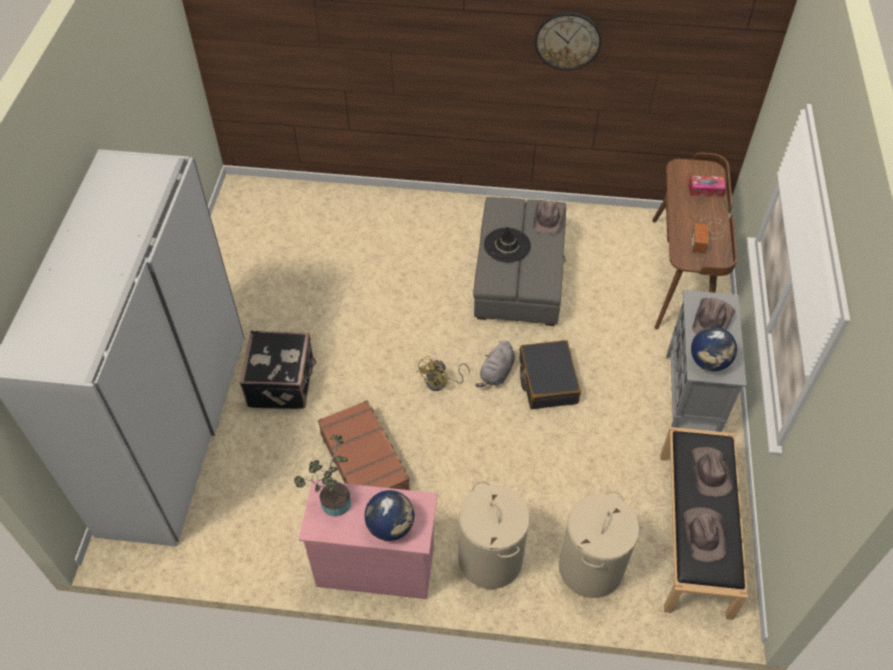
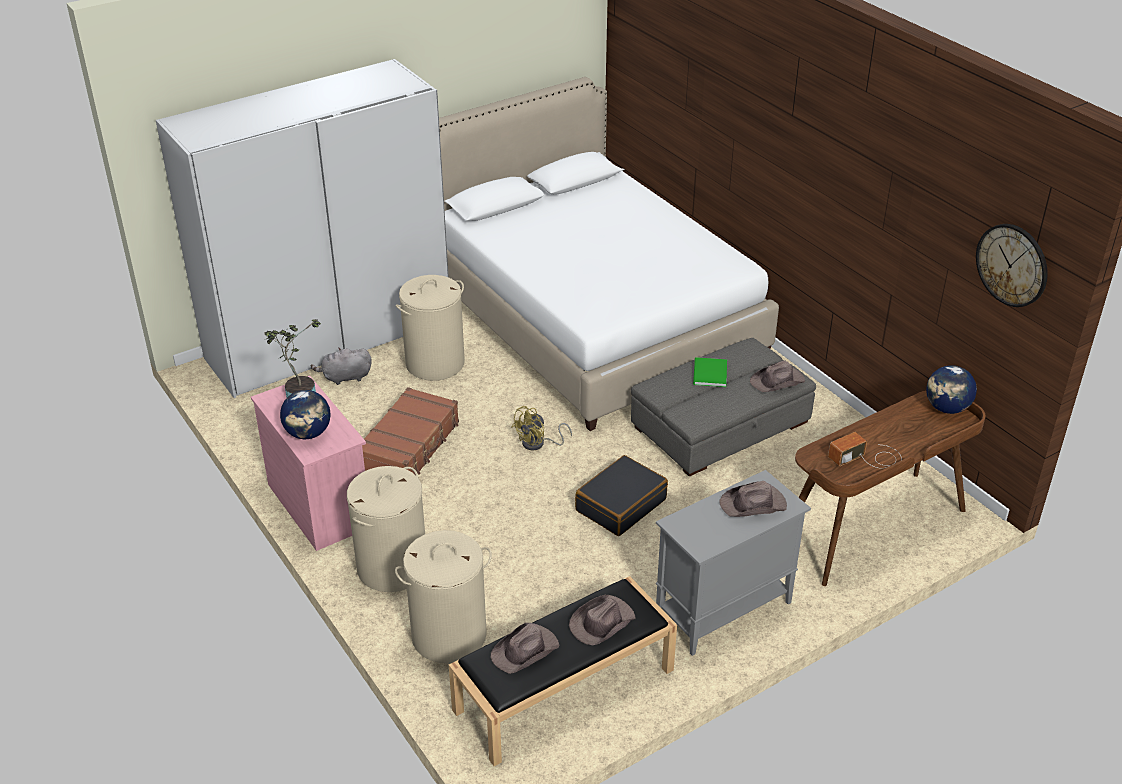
camera: 50 degrees right, 15 degrees down
(283, 383) = (435, 363): black suitcase -> beige laundry basket
(335, 258) = (593, 318): none -> white bed
(440, 383) = (538, 444): yellow fan -> yellow fan turned 45 degrees counterclockwise
(496, 373) = (589, 470): grey plush toy -> grey plush toy (345, 377)
(507, 245) = (709, 374): black hat -> green book
(567, 40) = (869, 189): wall clock -> wall clock (1012, 265)
(705, 190) = (927, 430): tissue box -> none
(709, 362) = (695, 525): globe -> globe (947, 408)

